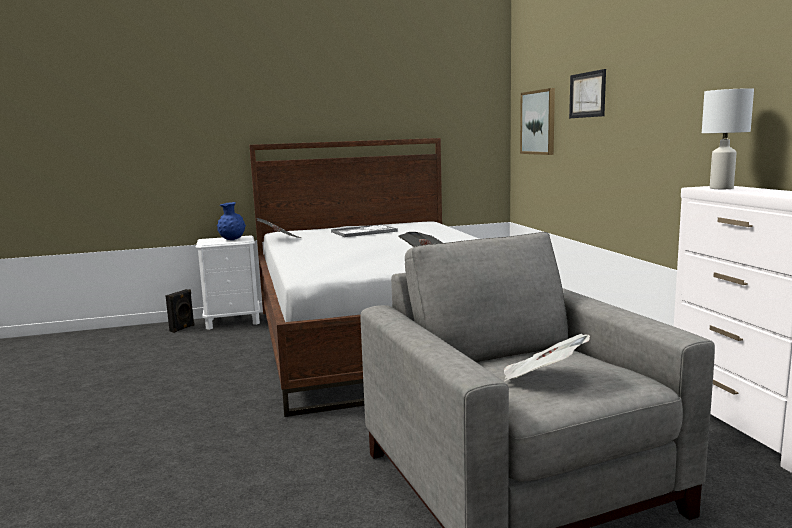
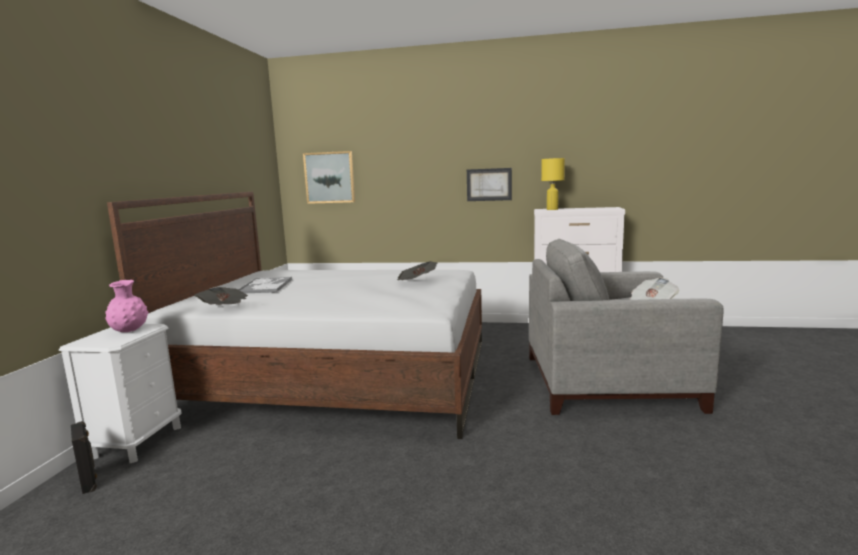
camera: 65 degrees left, 0 degrees up
(232, 240) = (129, 331): blue vase -> pink vase
(587, 95) = (397, 157): picture -> picture (489, 184)
(721, 188) = (552, 209): white table lamp -> yellow table lamp

